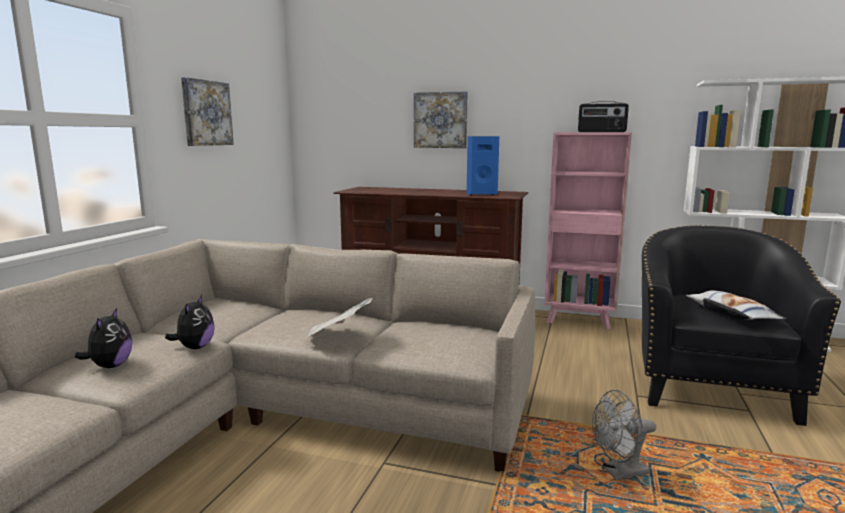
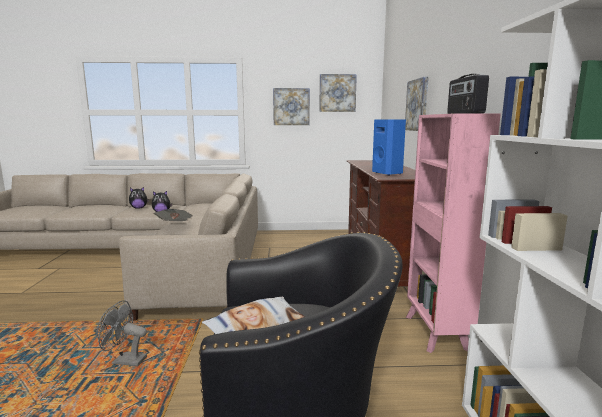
camera: 70 degrees right, 0 degrees up
(253, 94) = (337, 93): none -> picture
(619, 473) = (124, 361): grey fan -> grey fan turned 45 degrees counterclockwise

